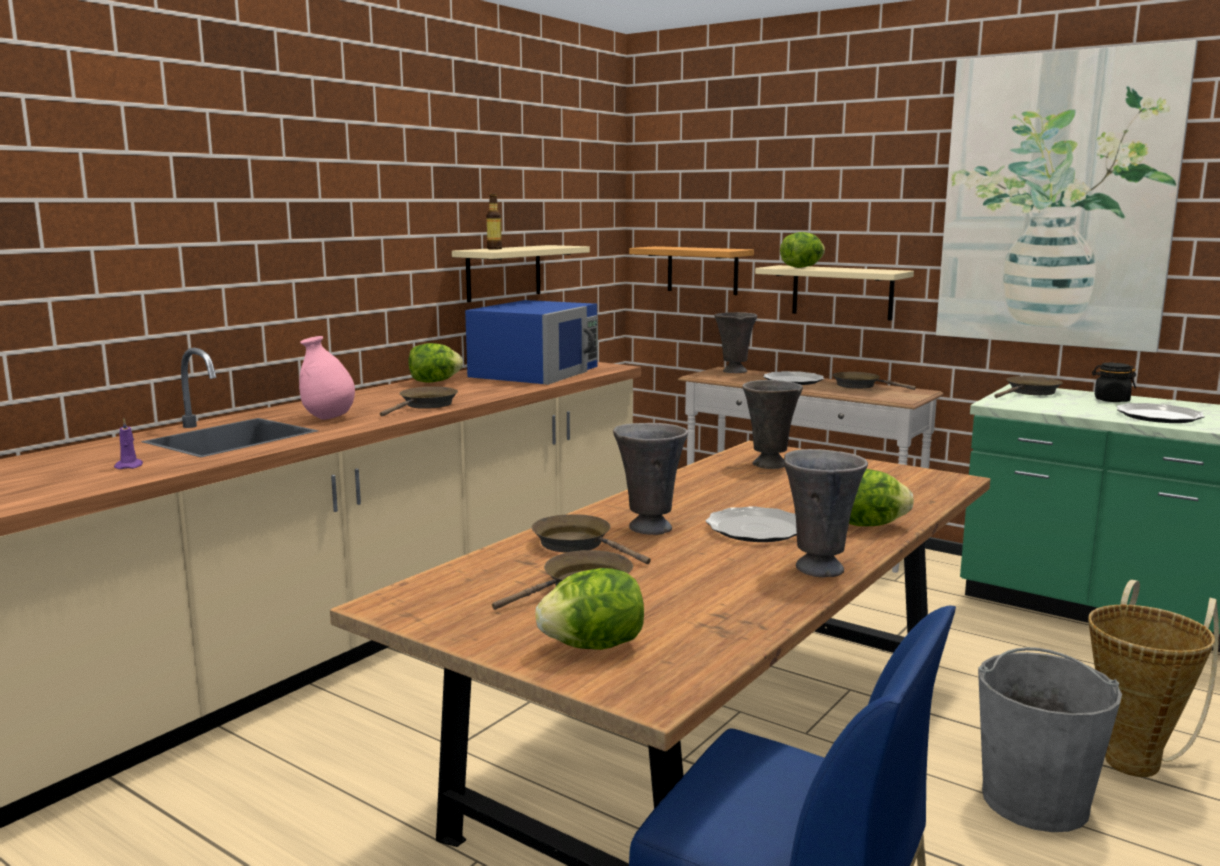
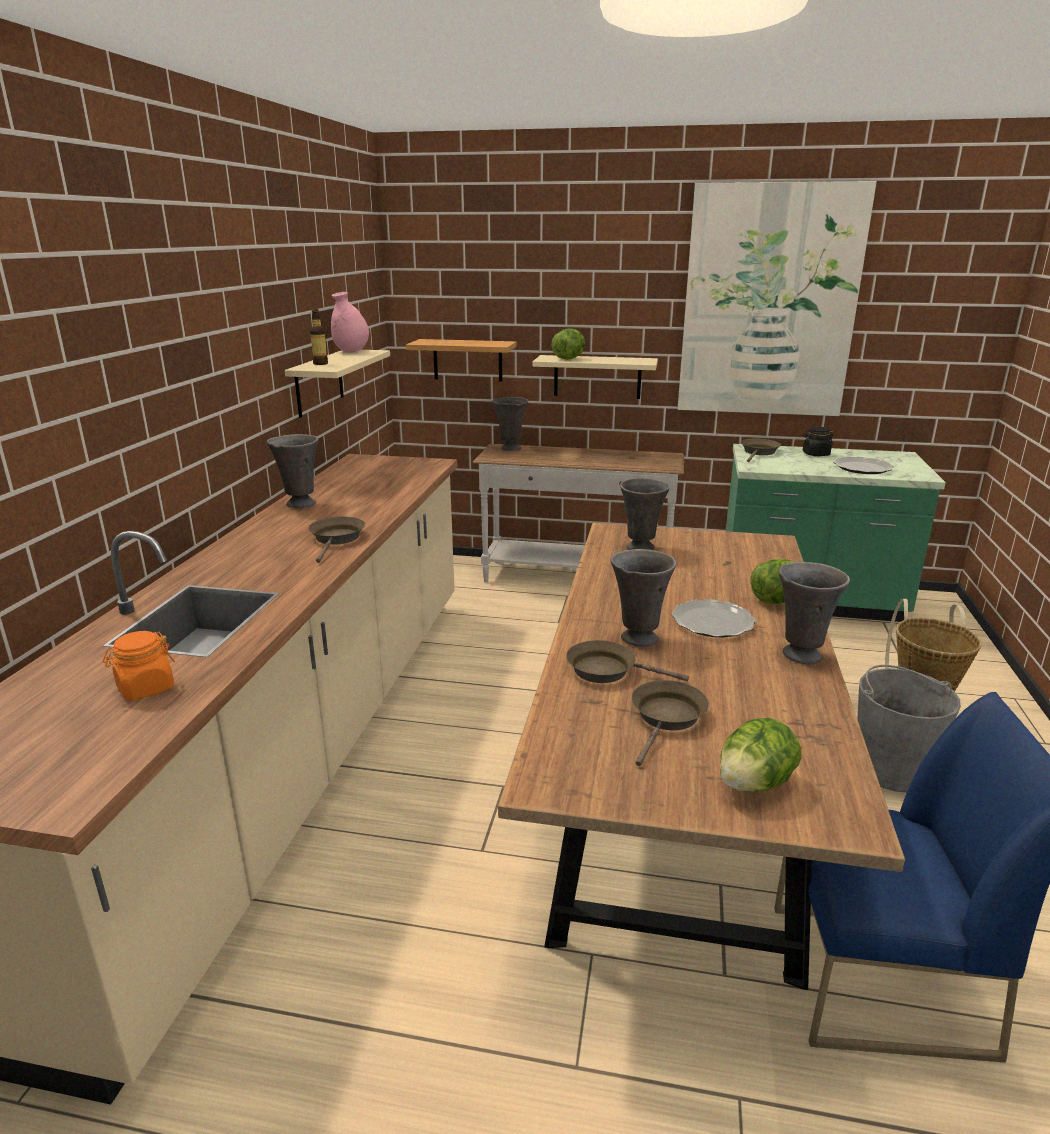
camera: 25 degrees left, 10 degrees up
(129, 466) = (145, 688): purple candle -> orange jar
(329, 418) = (265, 573): pink vase -> pink vase (351, 352)
(434, 382) = (299, 504): lettuce -> grey vase
(536, 371) = (376, 477): blue microwave -> none
(792, 380) = (567, 454): plate -> none
(860, 386) = (622, 454): brown frying pan -> none

